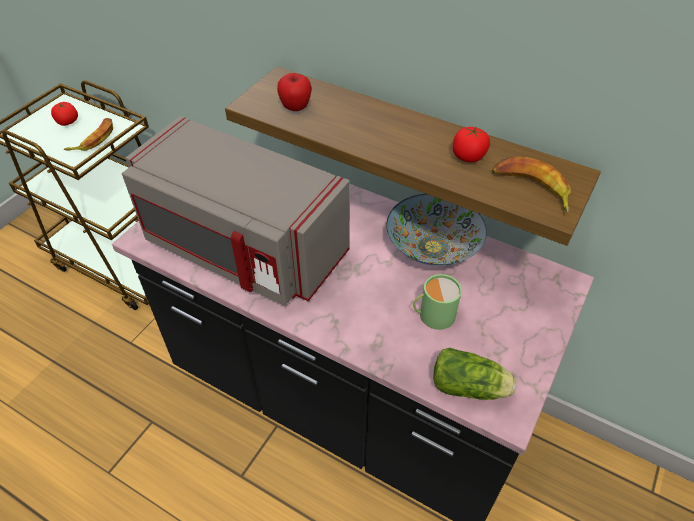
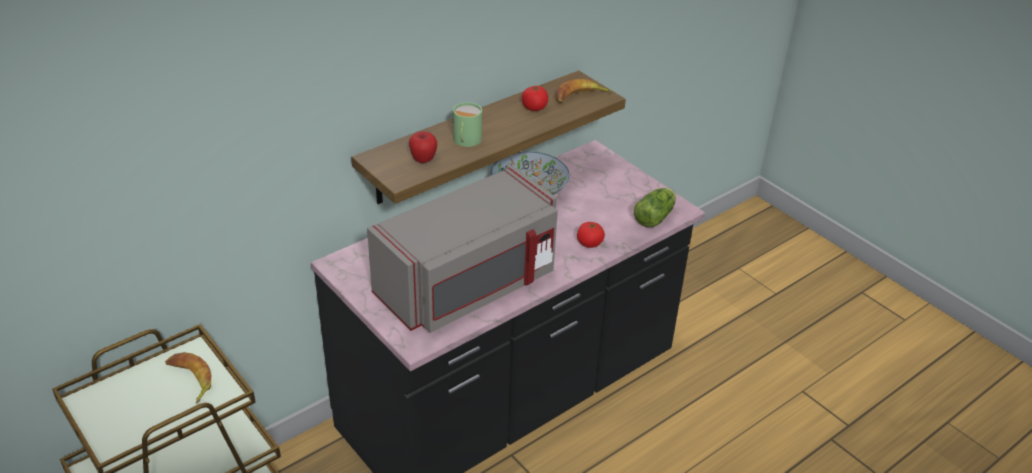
camera: 70 degrees left, 10 degrees down
(67, 122) = (132, 399): tomato -> tomato (589, 243)
(433, 314) = (591, 212): green mug -> green mug (465, 140)

